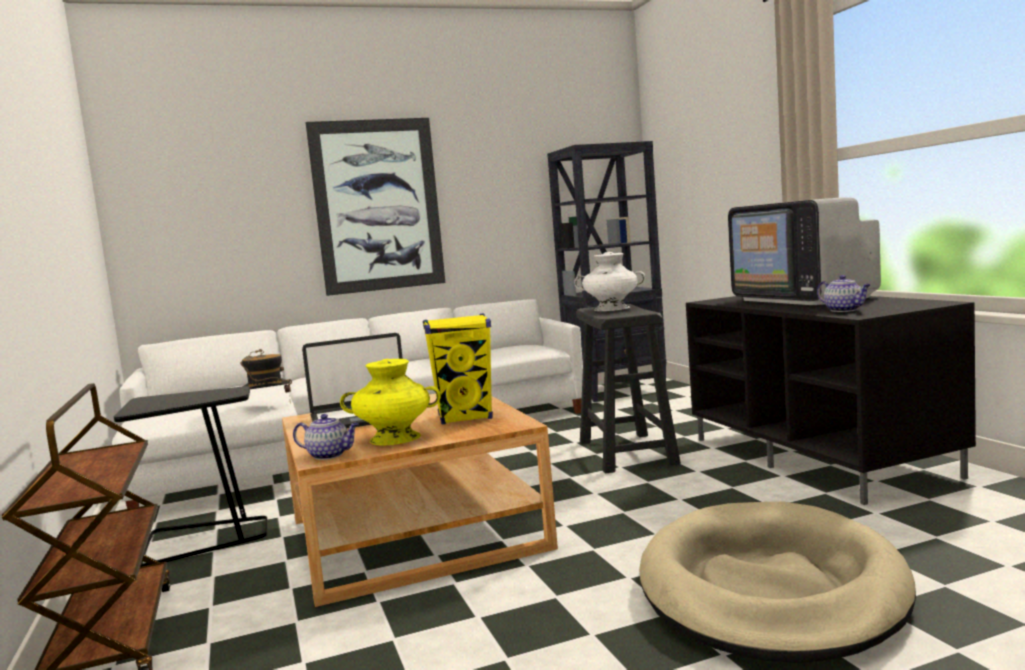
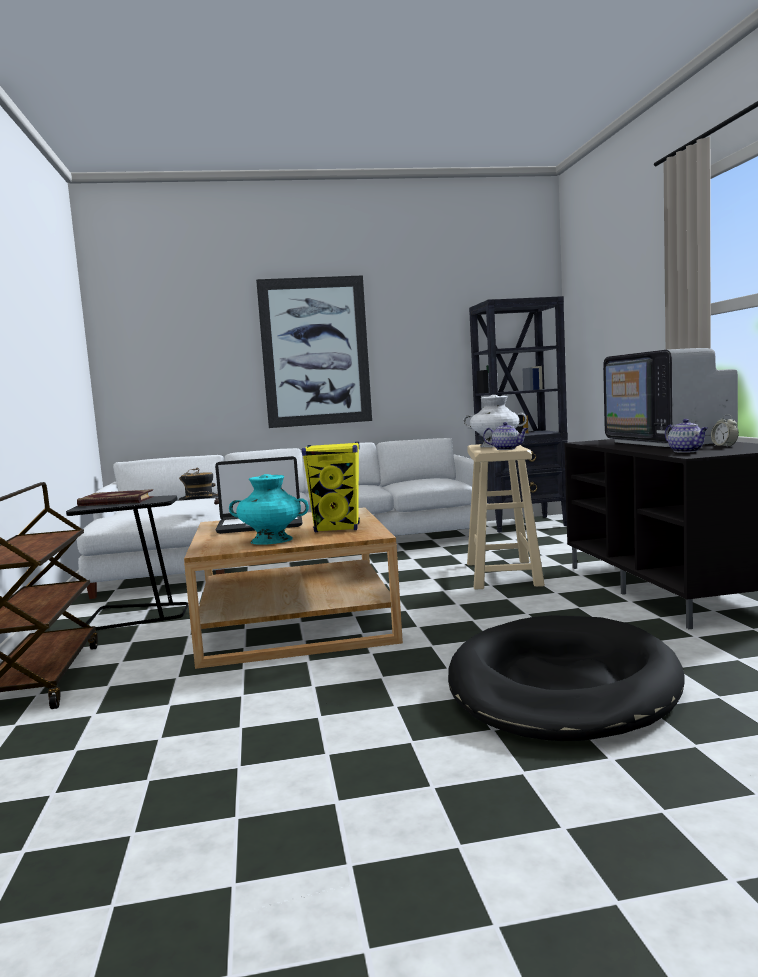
camera: 10 degrees right, 0 degrees up
(174, 399) = (116, 502): none -> book
(330, 455) = (214, 549): teapot -> teapot (506, 449)
(394, 438) = (271, 540): yellow vase -> turquoise vase
(627, 453) = (503, 574): black stool -> beige stool
(770, 588) = (562, 686): beige dog bed -> black dog bed
(876, 303) = (724, 446): none -> alarm clock

